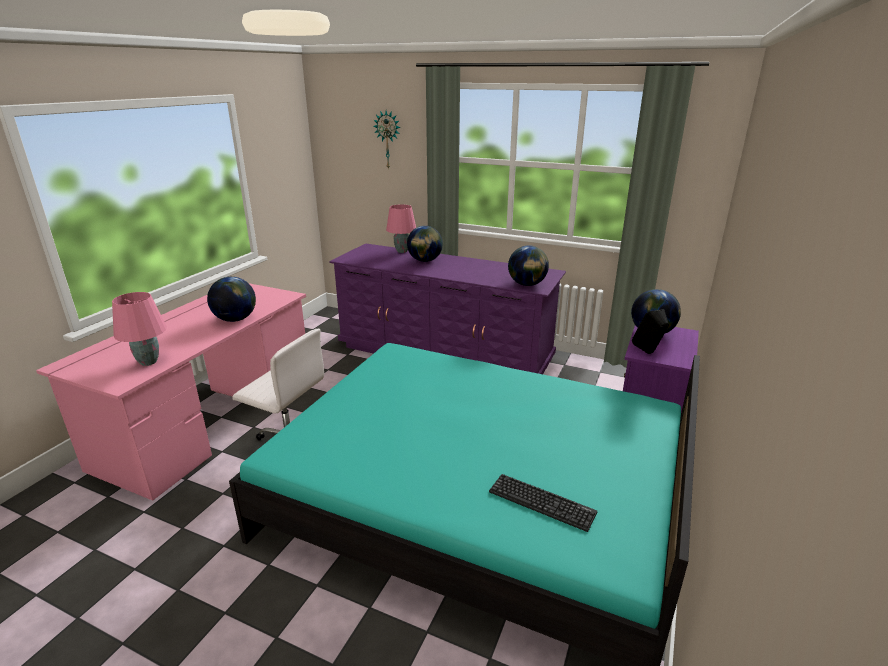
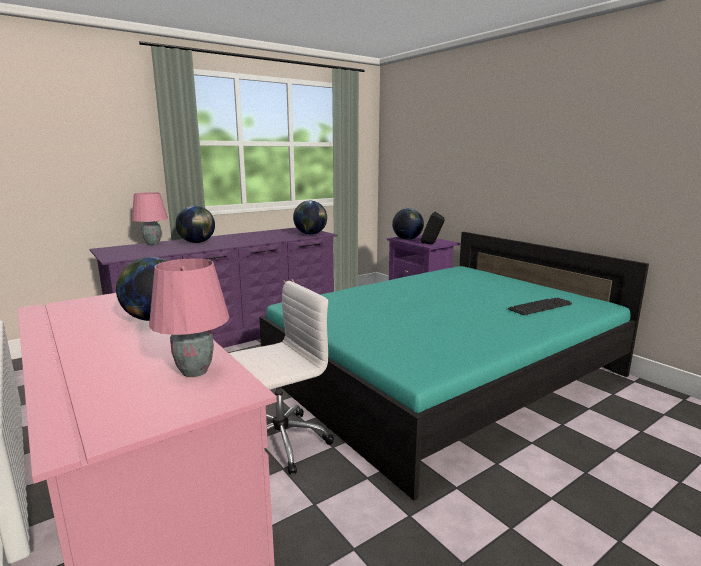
camera: 60 degrees left, 10 degrees down
(388, 140) = (97, 124): wall clock -> none

